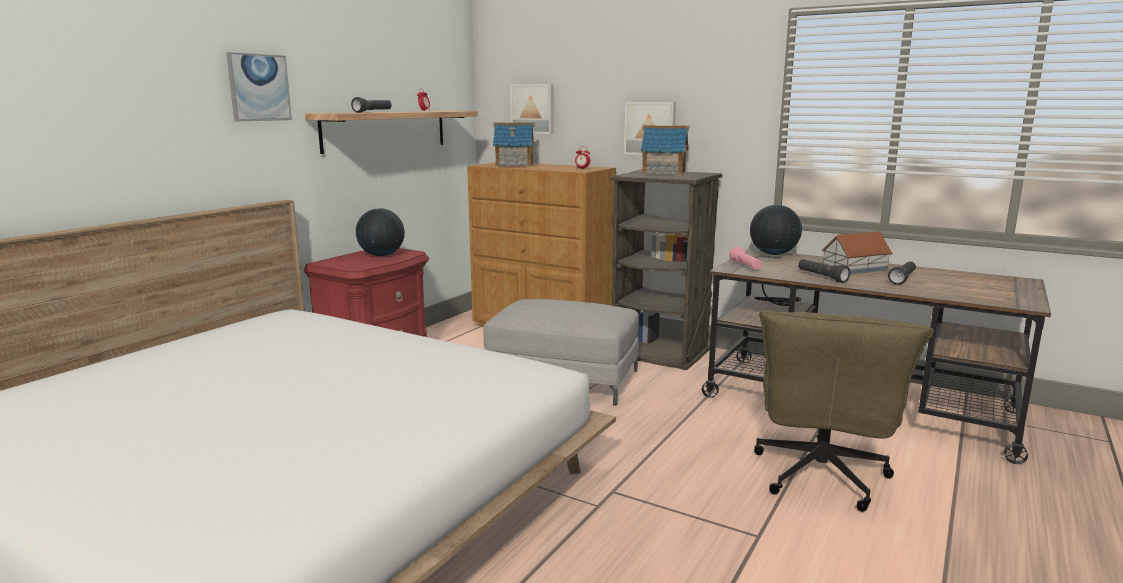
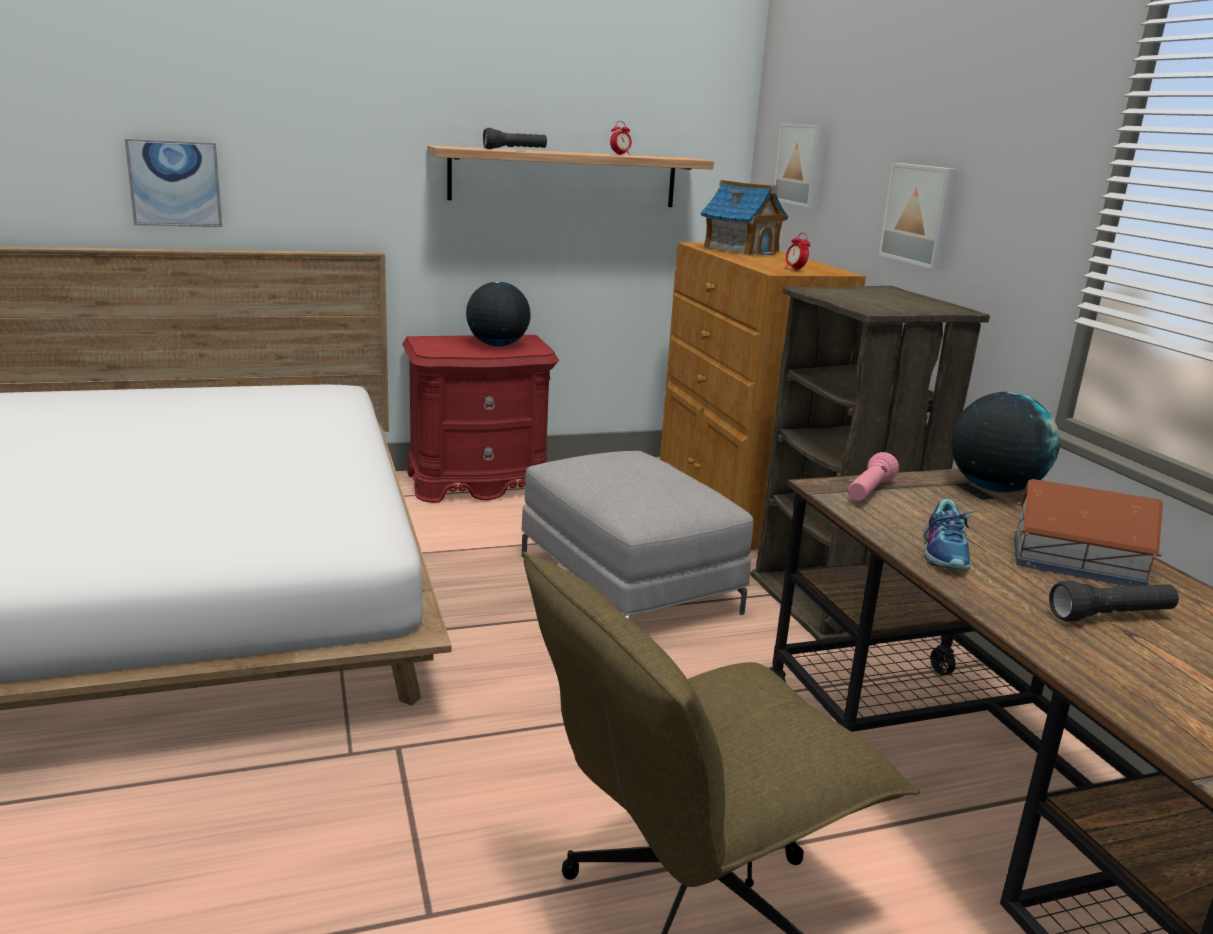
camera: 40 degrees right, 5 degrees up
(259, 87) = (361, 108): picture -> picture (175, 183)
(664, 173) = (886, 296): toy house -> none
(821, 277) = (946, 553): black flashlight -> shoe

